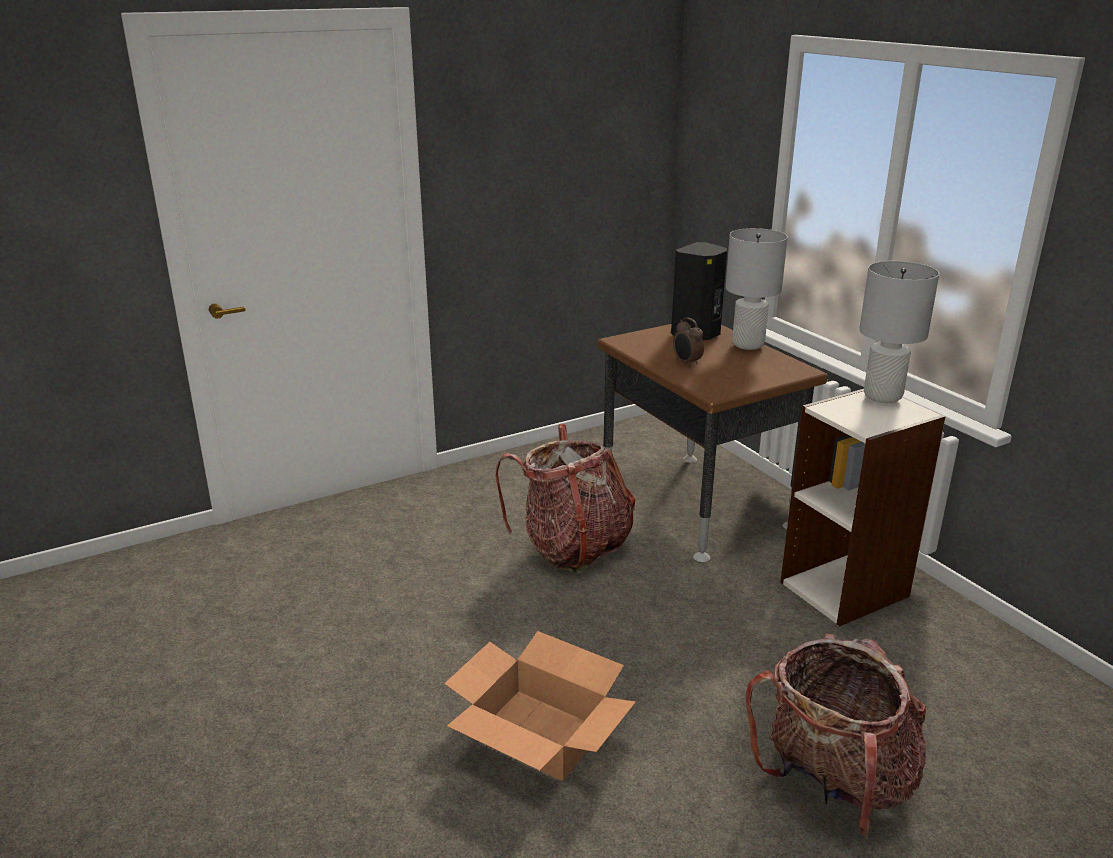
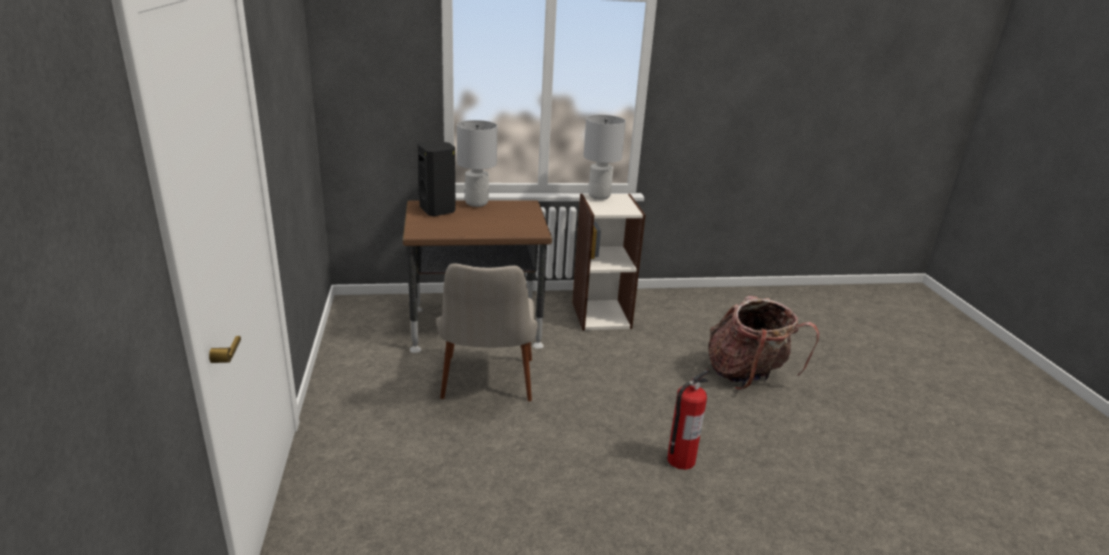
camera: 70 degrees left, 0 degrees up
(539, 734) = (680, 460): cardboard box -> fire extinguisher
(572, 547) = (487, 389): backpack -> beige chair
(686, 363) = (483, 226): alarm clock -> none

